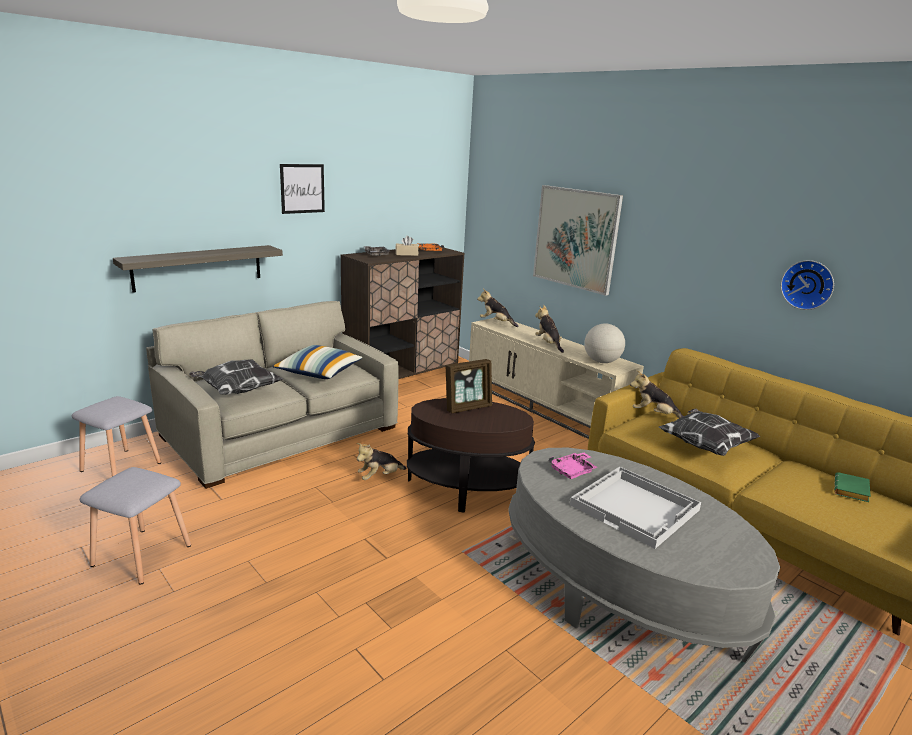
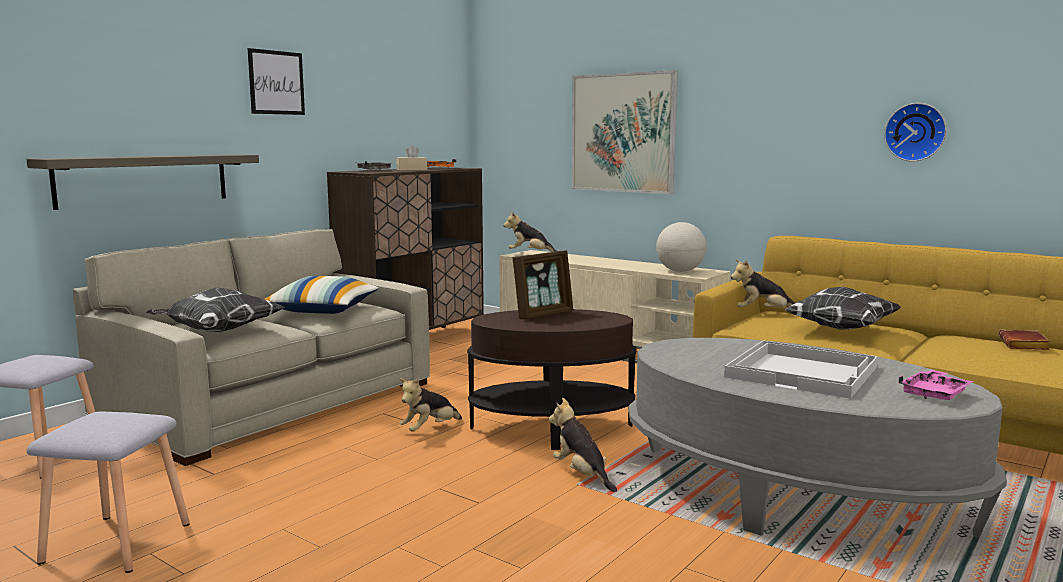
camera: 10 degrees left, 10 degrees down
(548, 344) = (606, 264): plush toy -> plush toy (582, 475)
(573, 471) = (707, 353): pink tray -> pink tray (935, 394)
(852, 491) = (1025, 345): green book -> brown book

